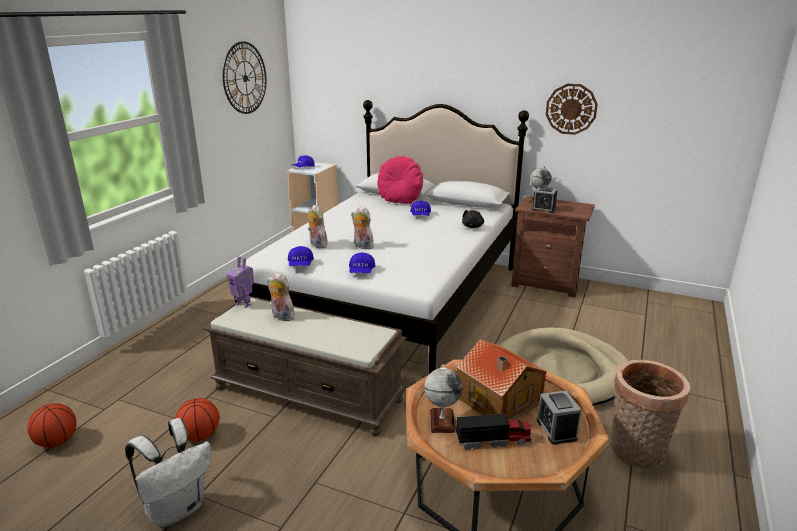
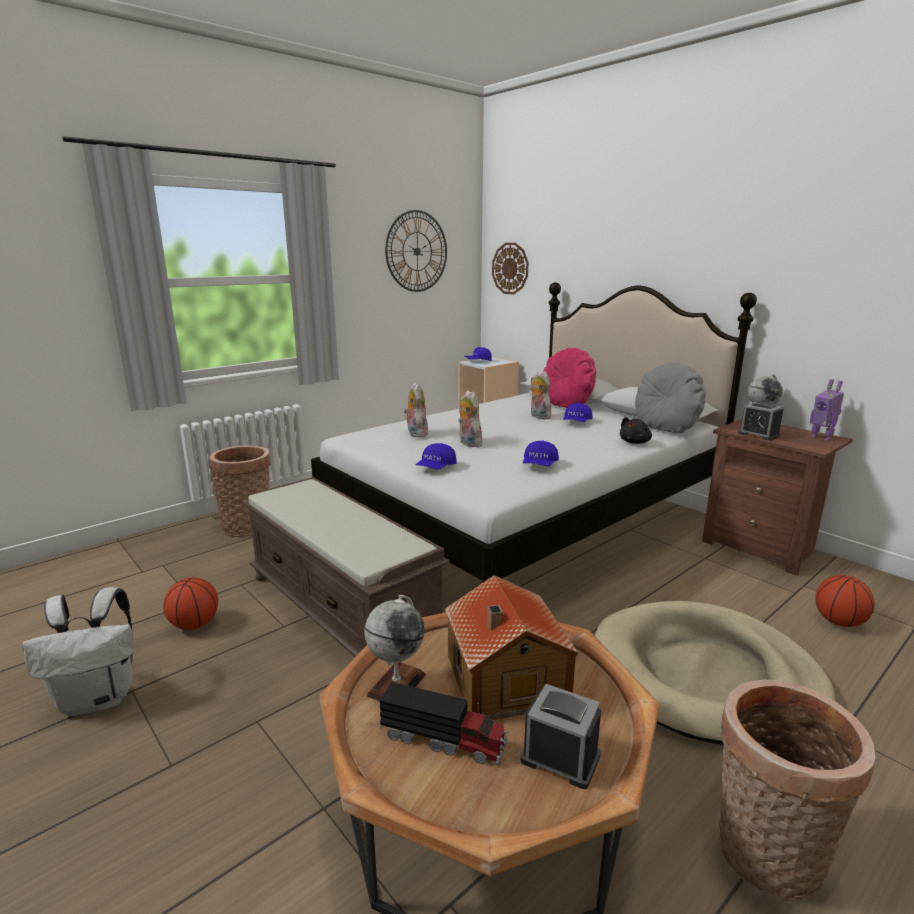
camera: 25 degrees right, 5 degrees down
(57, 442) = (76, 592): basketball -> basketball (838, 622)
(165, 348) = (248, 526): none -> basket
(244, 304) = (300, 485): toy robot -> toy robot (821, 437)
(281, 317) = (322, 505): plush toy -> plush toy (538, 416)
(300, 265) = (375, 450): blue cap -> blue cap (539, 465)
(483, 212) = (666, 429): none -> grey pillow
(556, 429) = (560, 758): alarm clock -> alarm clock turned 105 degrees clockwise
(571, 109) = (824, 291): wall clock -> wall clock (510, 268)

